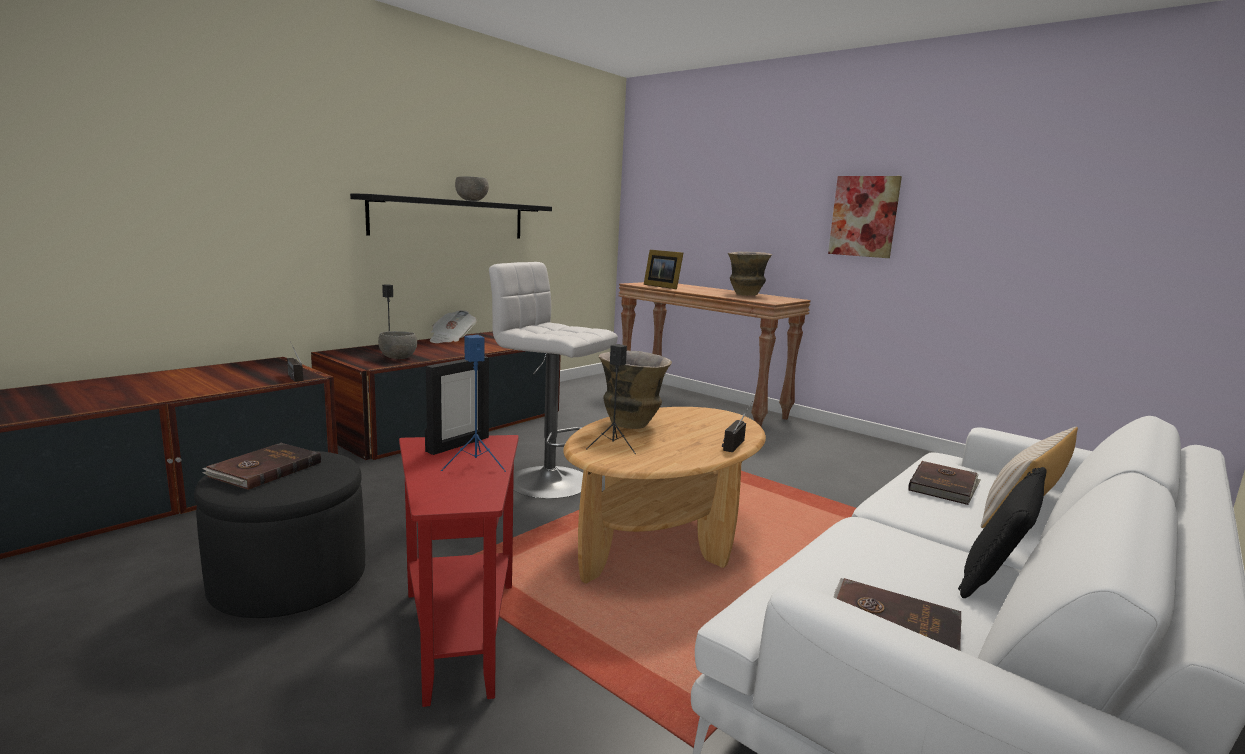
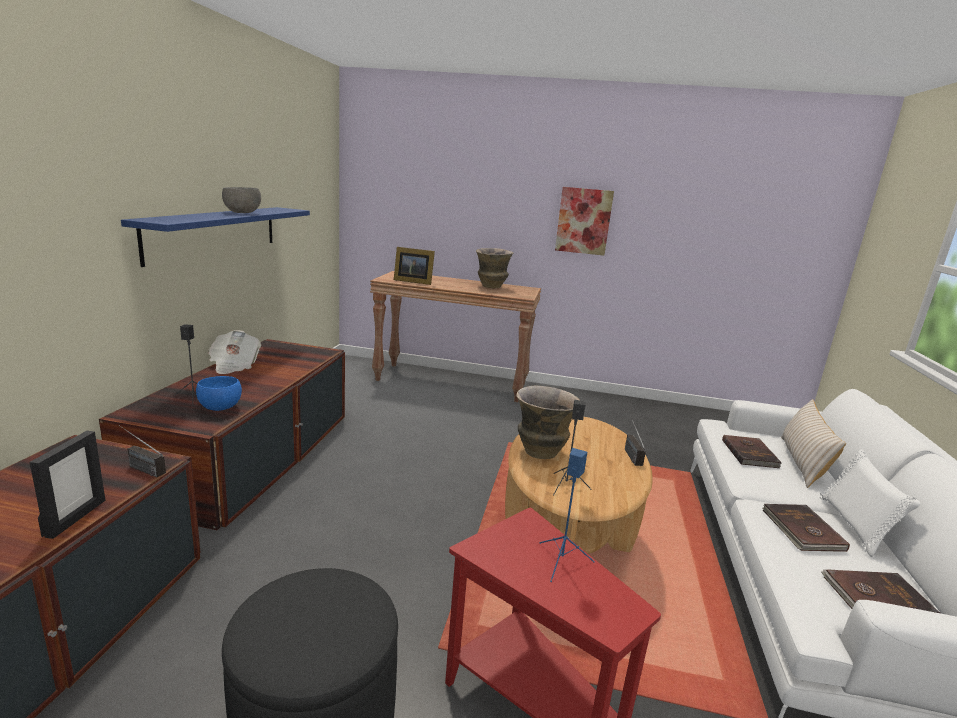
camera: 30 degrees left, 5 degrees up
(264, 469) = (293, 624): brown book -> brown book (801, 530)
(399, 358) = (221, 408): grey bowl -> blue bowl
(450, 218) = (215, 232): black shelf -> blue shelf
(458, 444) = (509, 539): picture frame -> picture frame (75, 517)
(549, 481) = (422, 503): white stool -> none
(995, 573) = (855, 527): black pillow -> white pillow

